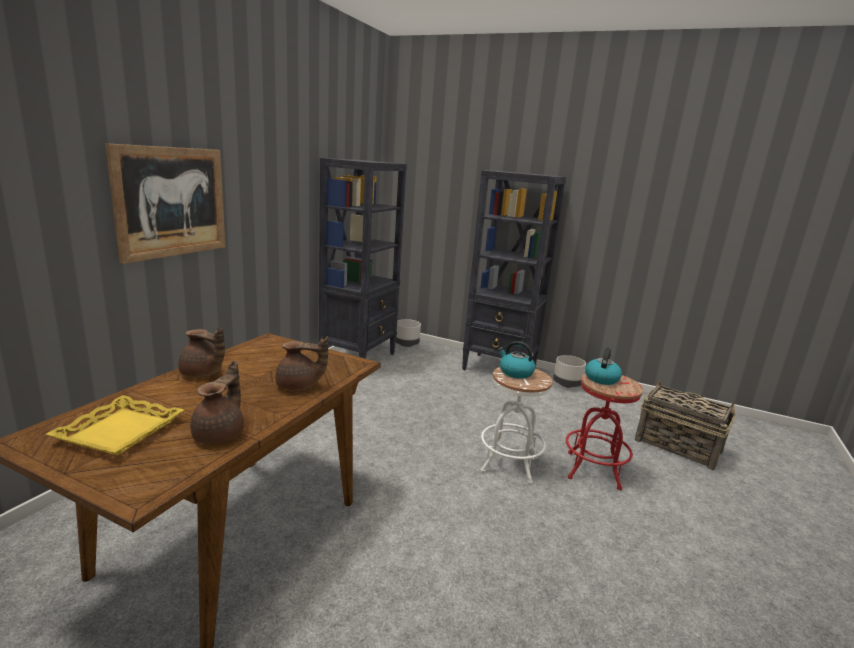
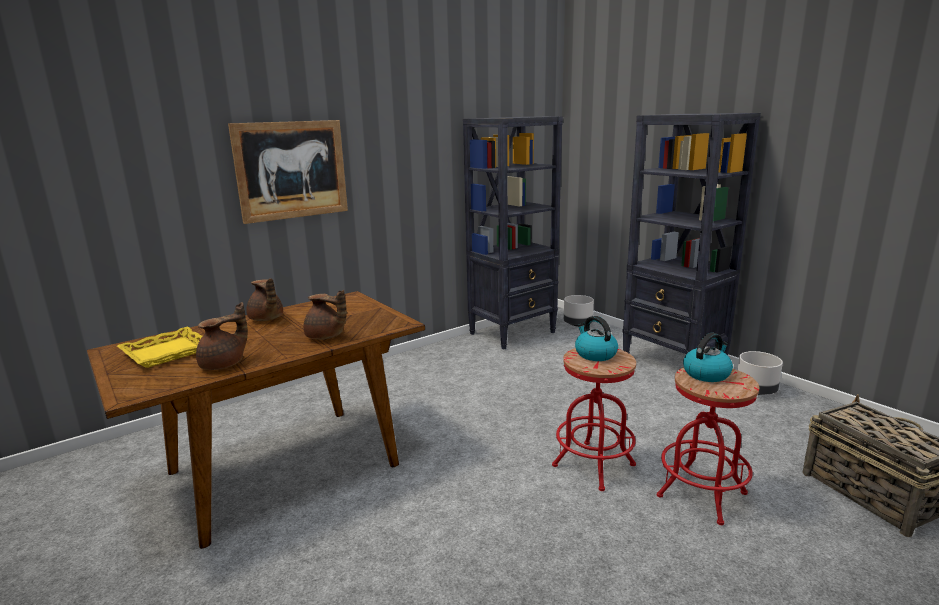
camera: 30 degrees right, 0 degrees up
(509, 464) = (593, 465): white stool -> red stool

